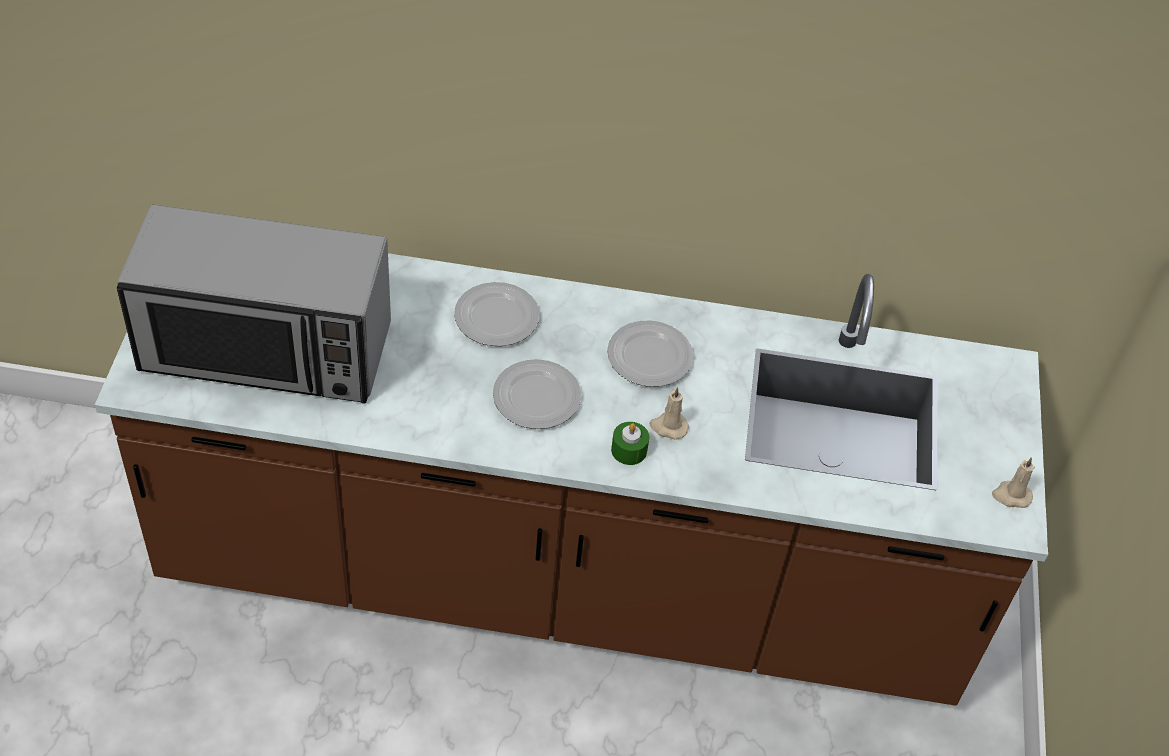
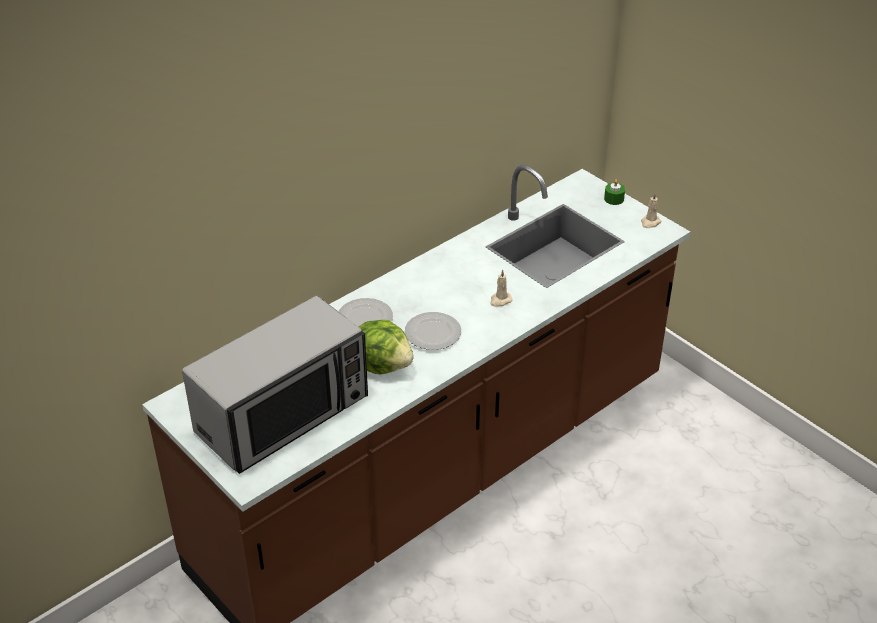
camera: 45 degrees left, 10 degrees down
(433, 384) = (382, 365): none -> lettuce
(629, 450) = (500, 321): green candle -> green candle (614, 199)
(650, 358) = (451, 282): plate -> none

